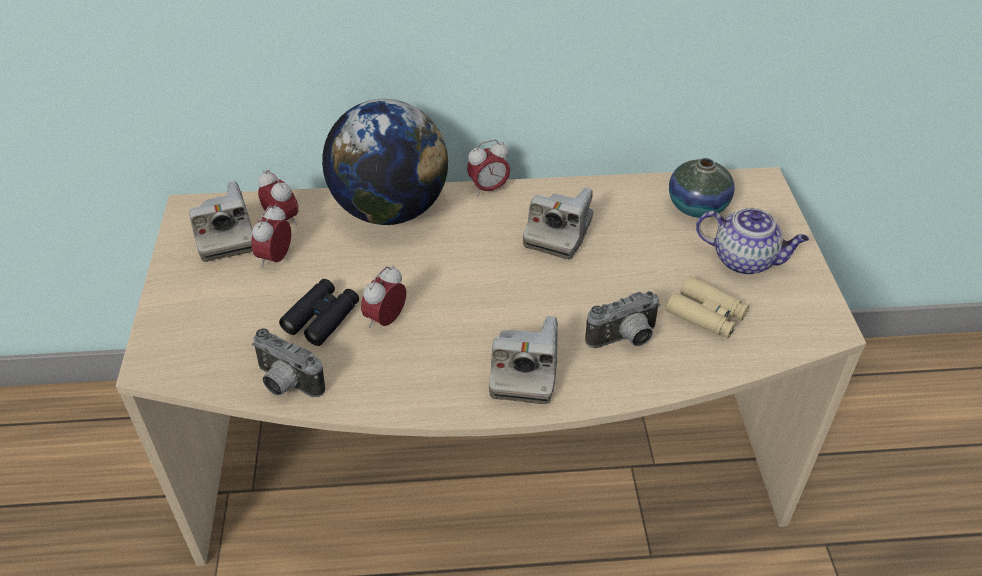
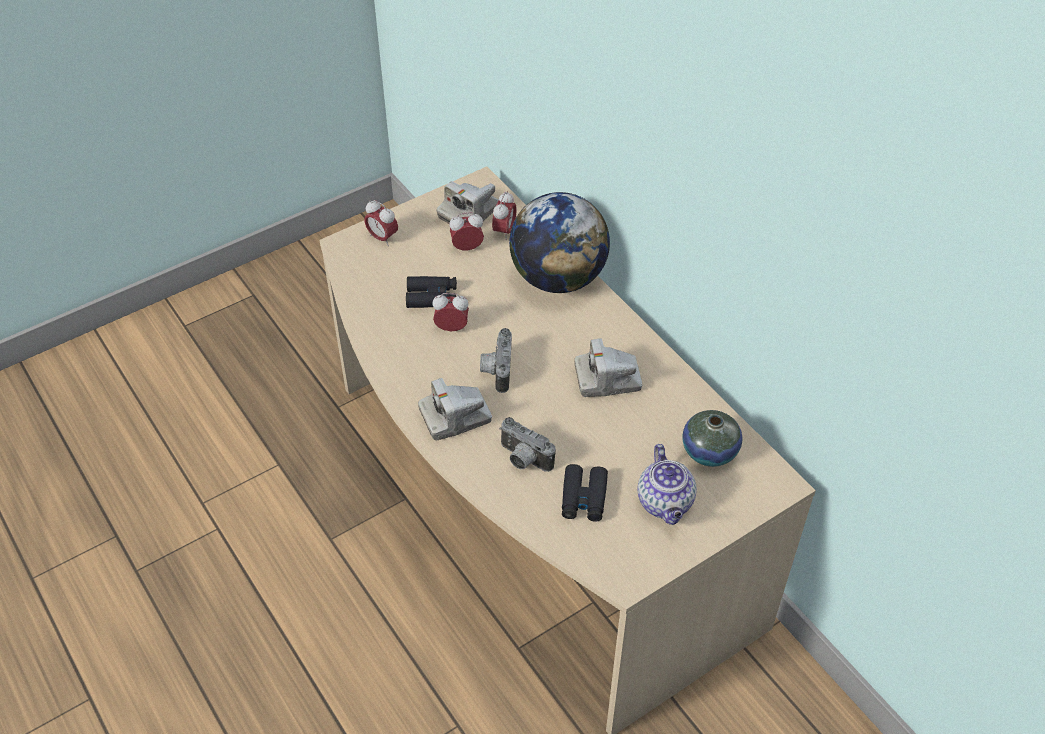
camera: 60 degrees right, 5 degrees up
(285, 384) = (367, 309): camera -> camera (496, 370)
(488, 189) = (625, 319): alarm clock -> alarm clock (382, 238)
(706, 314) = (583, 498): beige binoculars -> black binoculars

